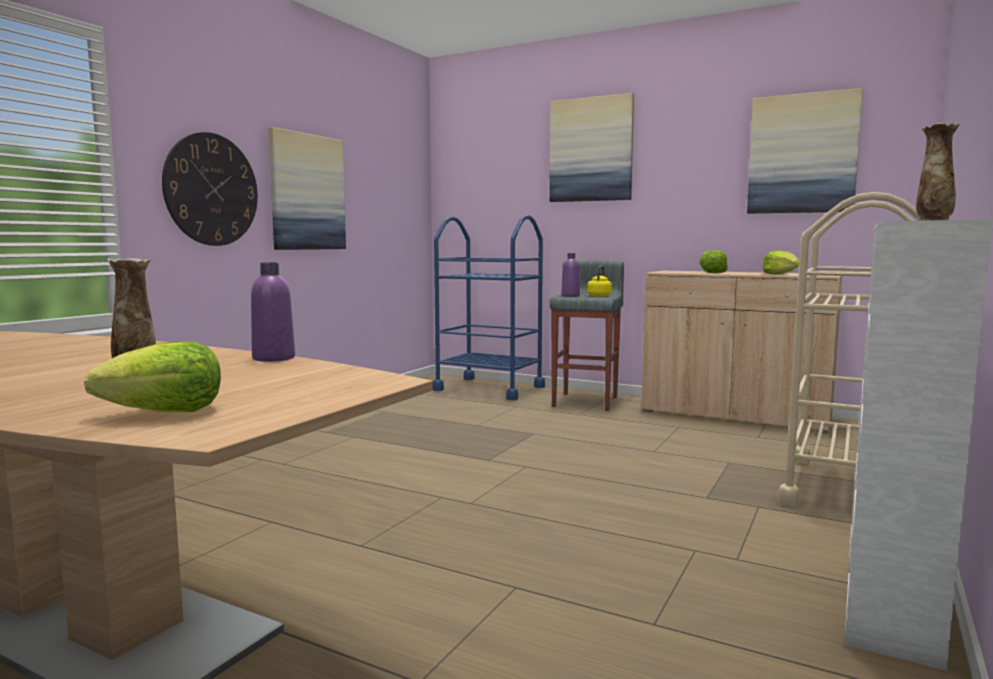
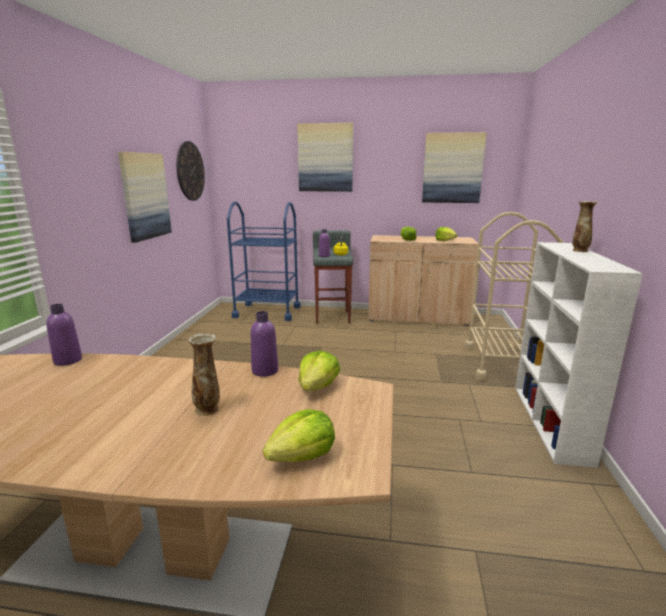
camera: 20 degrees left, 10 degrees up
(69, 338) = (68, 360): none -> purple bottle
(211, 190) = (89, 207): wall clock -> wall clock (190, 171)
(314, 373) = (317, 387): none -> lettuce

